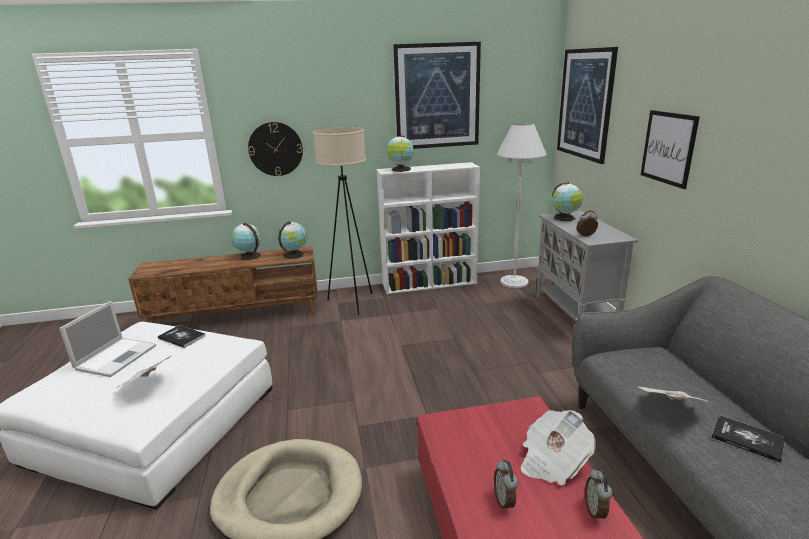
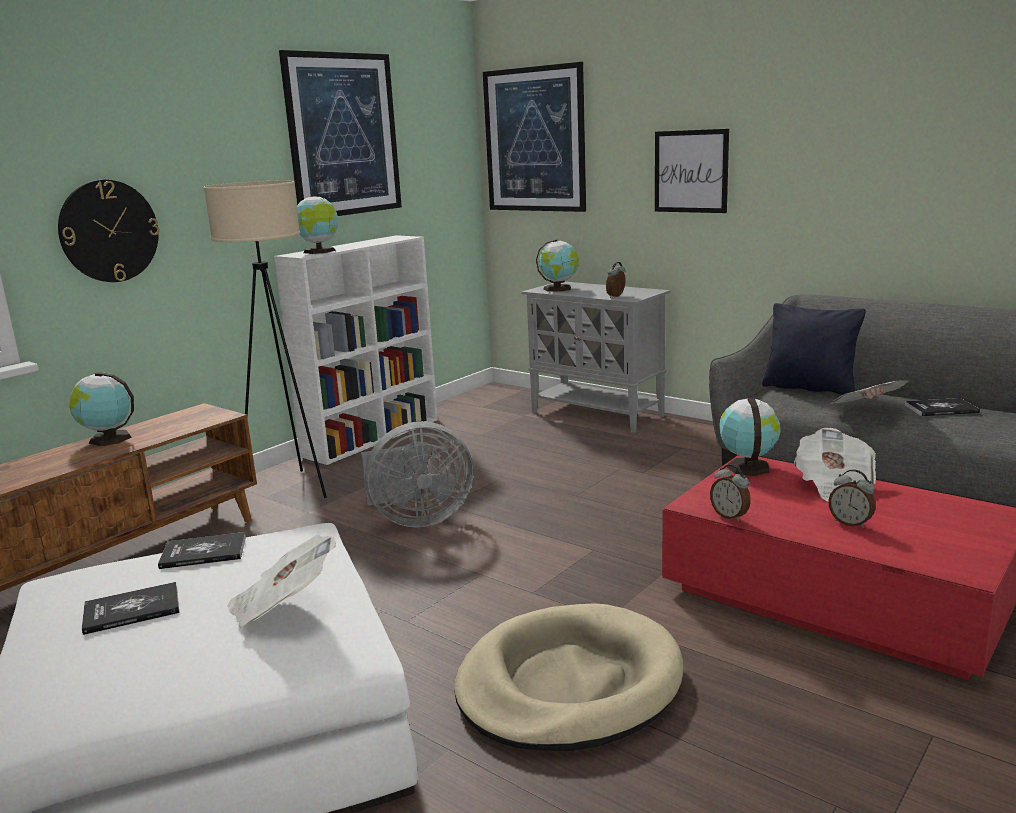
camera: 40 degrees left, 5 degrees down
(117, 356) = (132, 610): laptop -> book
(294, 254) = (196, 417): globe -> globe (747, 466)
(376, 348) = (417, 519): none -> grey fan
(514, 282) = (482, 406): white floor lamp -> none
(596, 511) = (915, 498): alarm clock -> alarm clock (730, 516)
(664, 364) = (810, 388): none -> black pillow

